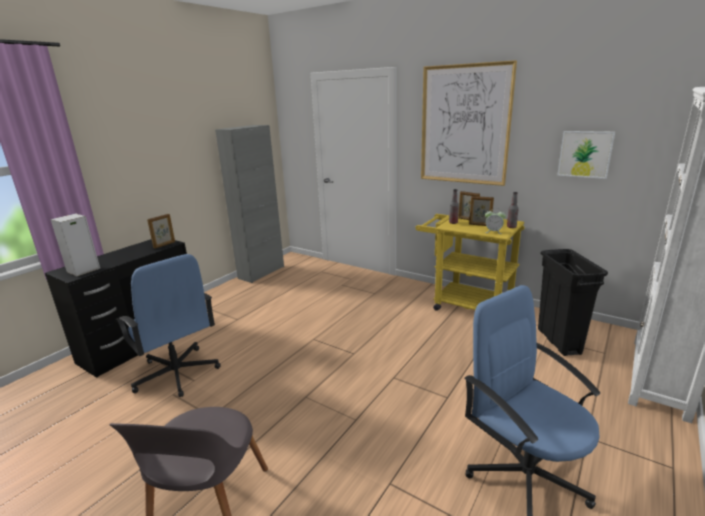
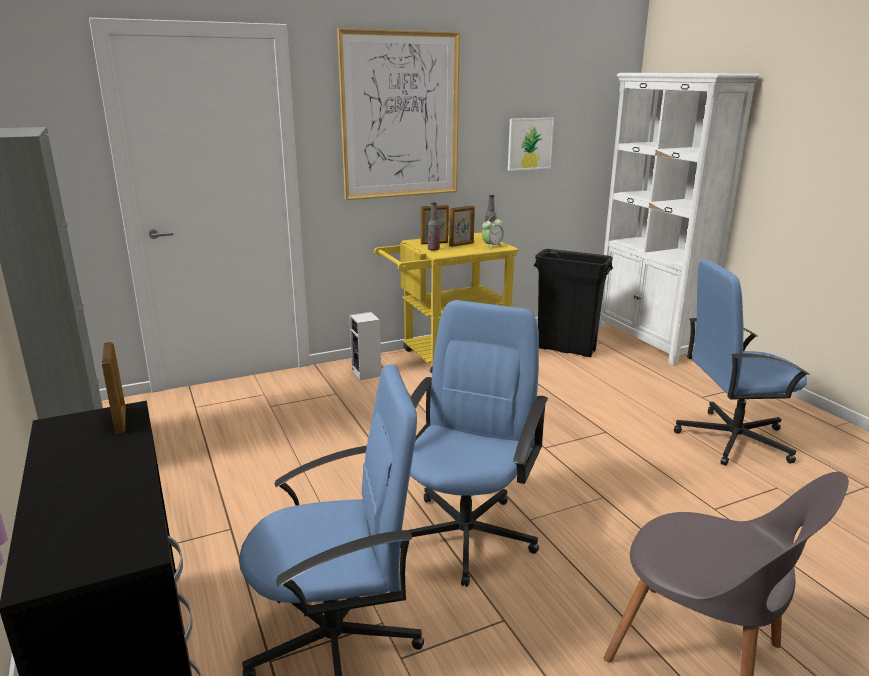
camera: 60 degrees left, 0 degrees up
(82, 270) = (110, 536): speaker -> speaker (367, 373)
(275, 380) = (467, 534): none -> blue office chair

